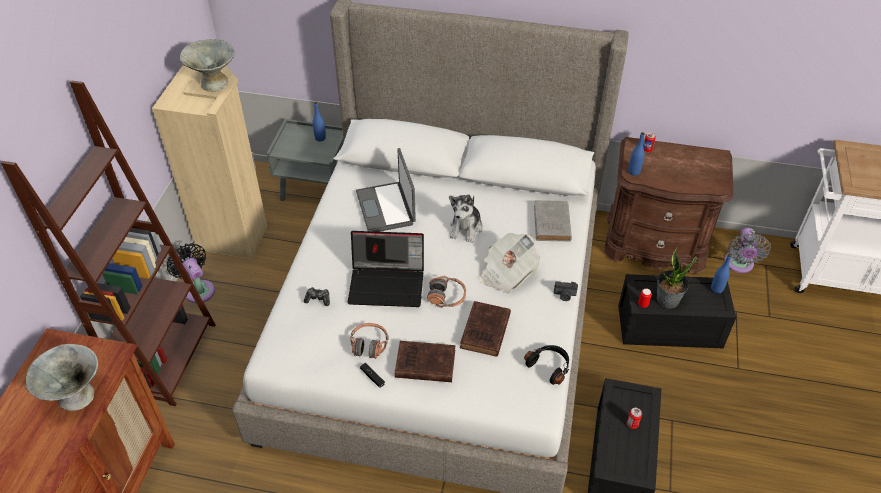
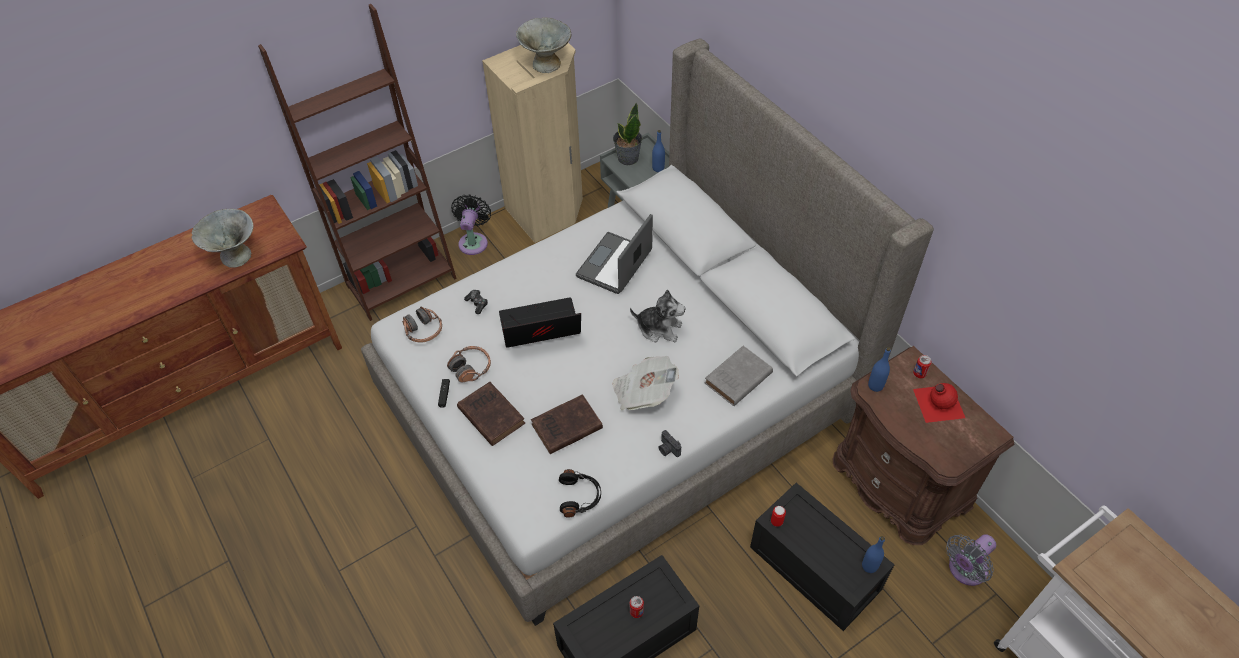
camera: 45 degrees right, 5 degrees up
(388, 283) = (539, 329): laptop -> laptop turned 120 degrees clockwise
(447, 297) = (571, 375): headphones -> headphones (423, 331)
(466, 228) = (659, 328): plush toy -> plush toy turned 135 degrees counterclockwise
(667, 300) = (805, 536): potted plant -> potted plant (627, 158)
(675, 158) = (938, 402): none -> red bottle

